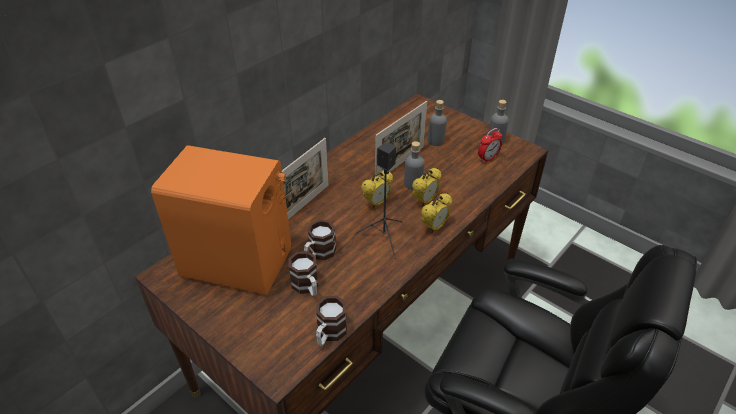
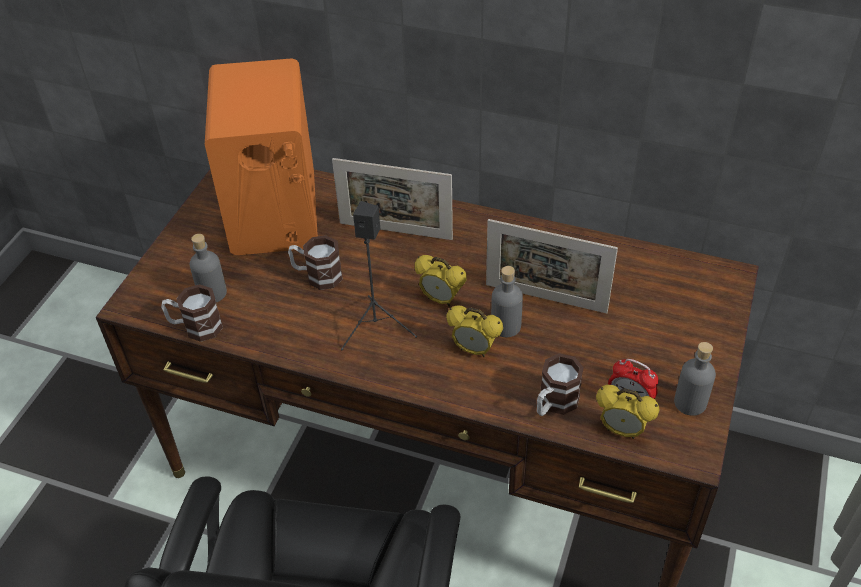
camera: 70 degrees right, 5 degrees up
(307, 287) = (259, 284): mug -> mug (554, 403)
(434, 227) = (422, 375): alarm clock -> alarm clock (622, 430)
(435, 141) = (633, 324): grey bottle -> grey bottle (212, 293)

